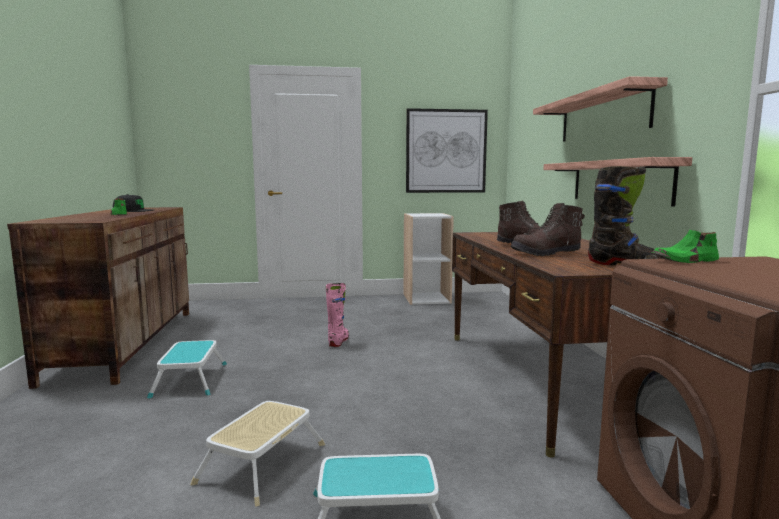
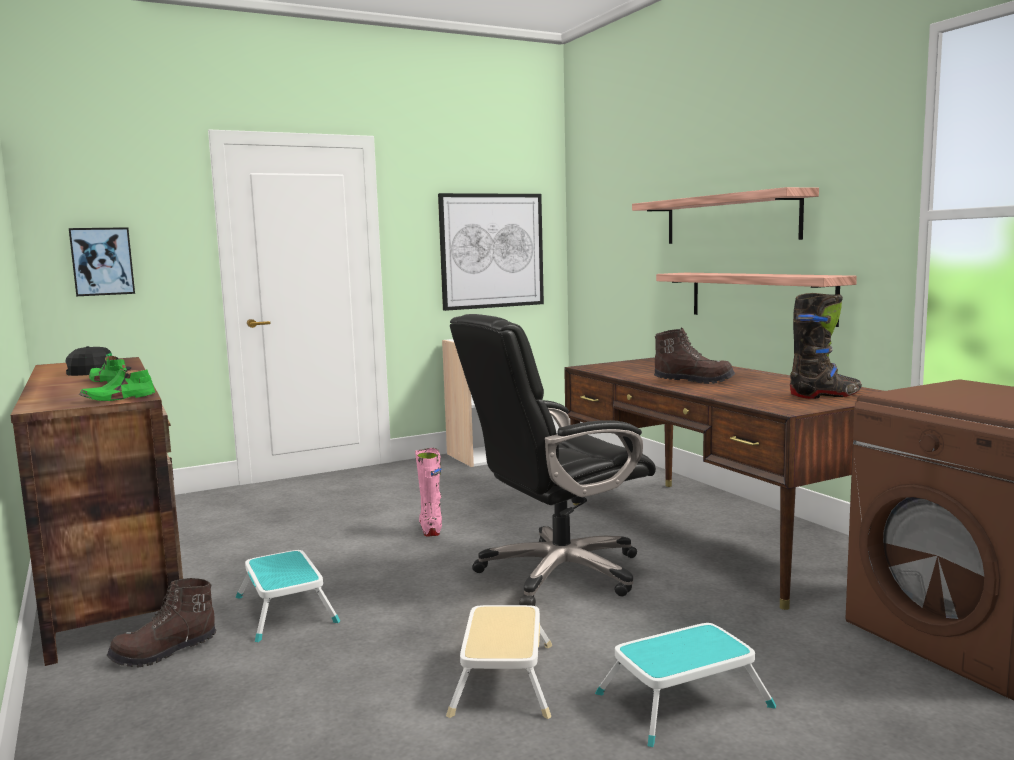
camera: 20 degrees left, 0 degrees up
(181, 148) = (102, 261): none -> picture
(390, 389) = (558, 574): none -> black office chair
(546, 253) = (729, 389): brown boot -> brown boot (164, 652)
(686, 261) = (913, 391): green shoe -> green shoe (118, 398)

